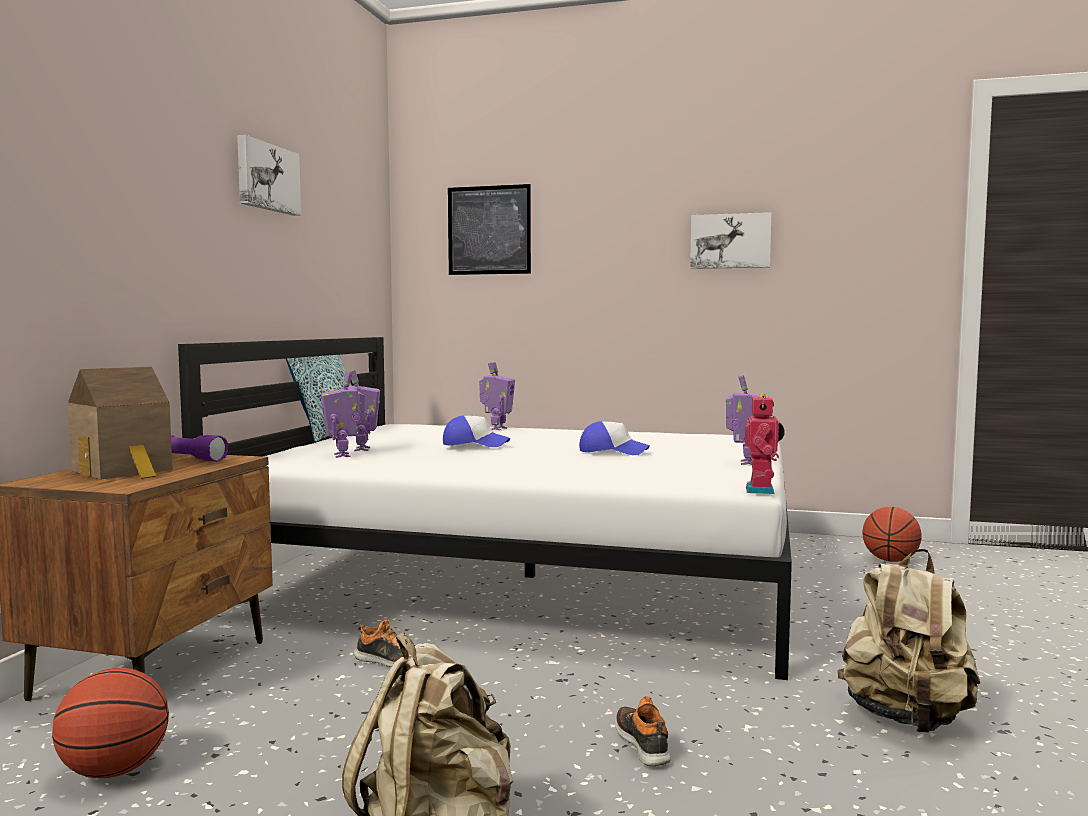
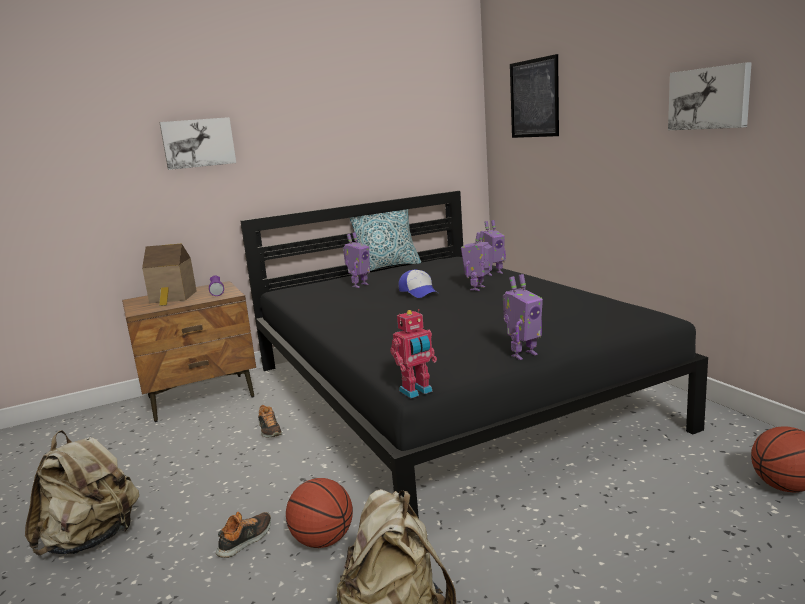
camera: 50 degrees right, 10 degrees up
(114, 771) = (108, 444): basketball -> basketball (323, 540)
(266, 177) = (324, 98): picture -> picture (198, 143)
(344, 455) = (335, 290): toy robot -> toy robot (478, 288)
(524, 575) = (446, 394): white bed -> black bed
(613, 451) = (479, 317): cap -> none

